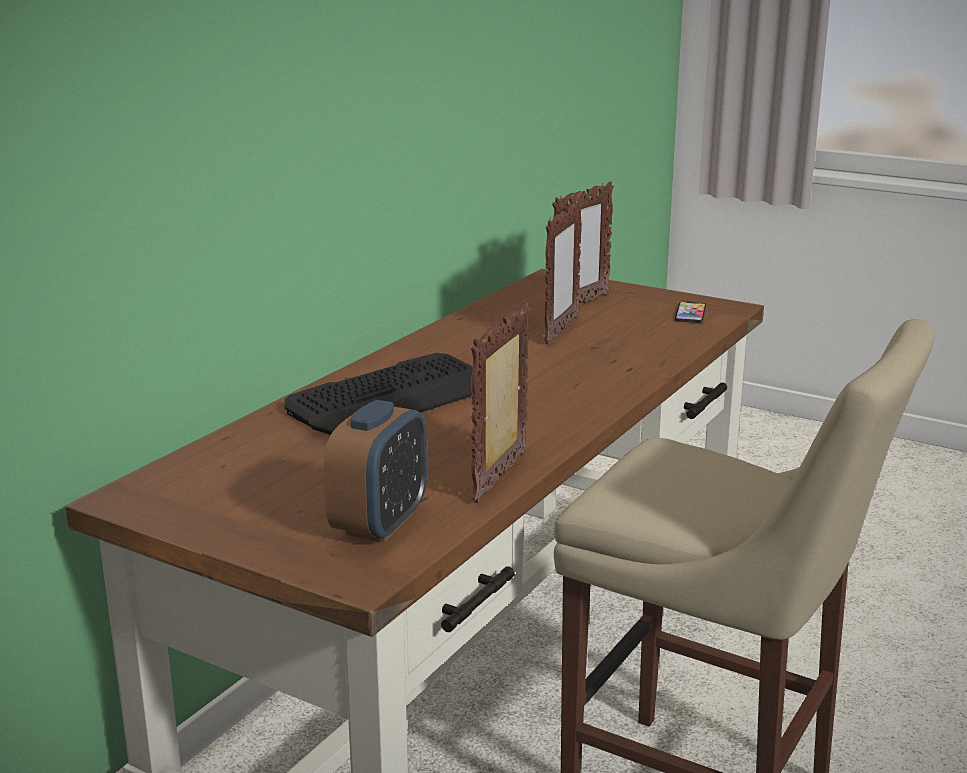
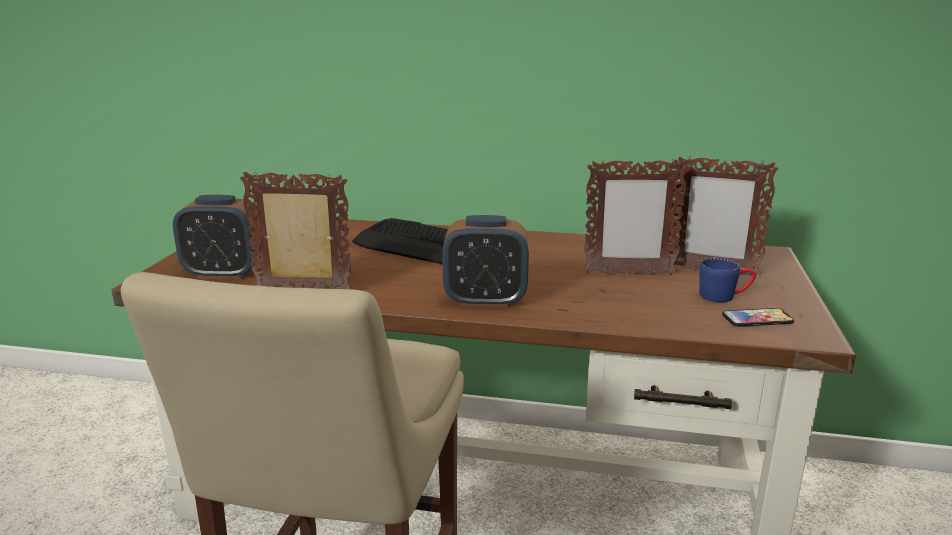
camera: 70 degrees right, 0 degrees up
(587, 394) = (485, 301): none -> alarm clock
(637, 312) = (724, 295): none -> blue mug

